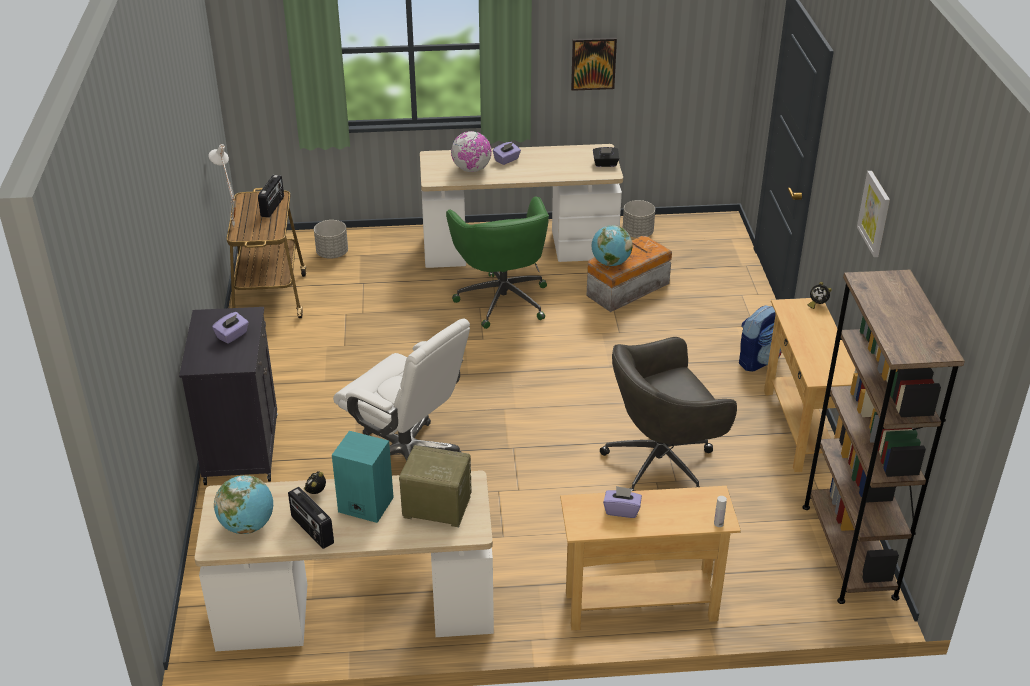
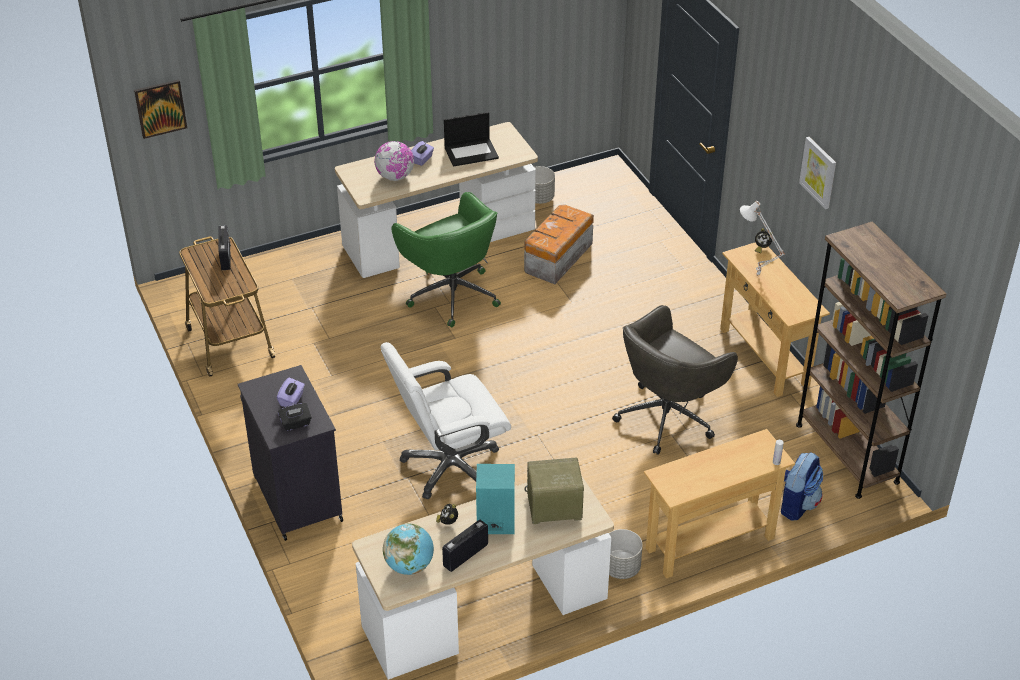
camera: 20 degrees left, 5 degrees up
(232, 227) = (200, 288): white table lamp -> white table lamp (756, 276)
(312, 530) = (465, 555): radio -> radio turned 105 degrees clockwise
(332, 253) = (263, 283): grey planter -> grey planter (620, 567)
(407, 456) = (449, 466): white office chair -> white office chair turned 135 degrees clockwise
(559, 162) = (471, 152): none -> laptop
(593, 63) = (483, 51): picture -> picture (160, 108)
(605, 164) = (514, 145): black tissue box -> black tissue box (295, 424)
(610, 263) = (546, 239): globe -> none
(621, 510) = (698, 471): purple tissue box -> none
(758, 360) = (703, 301): backpack -> backpack (796, 504)

